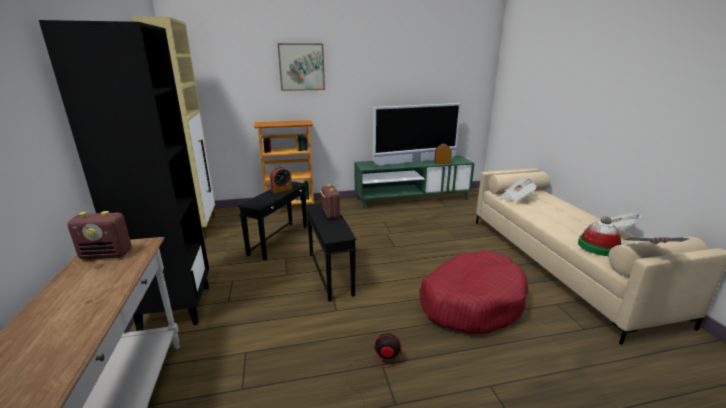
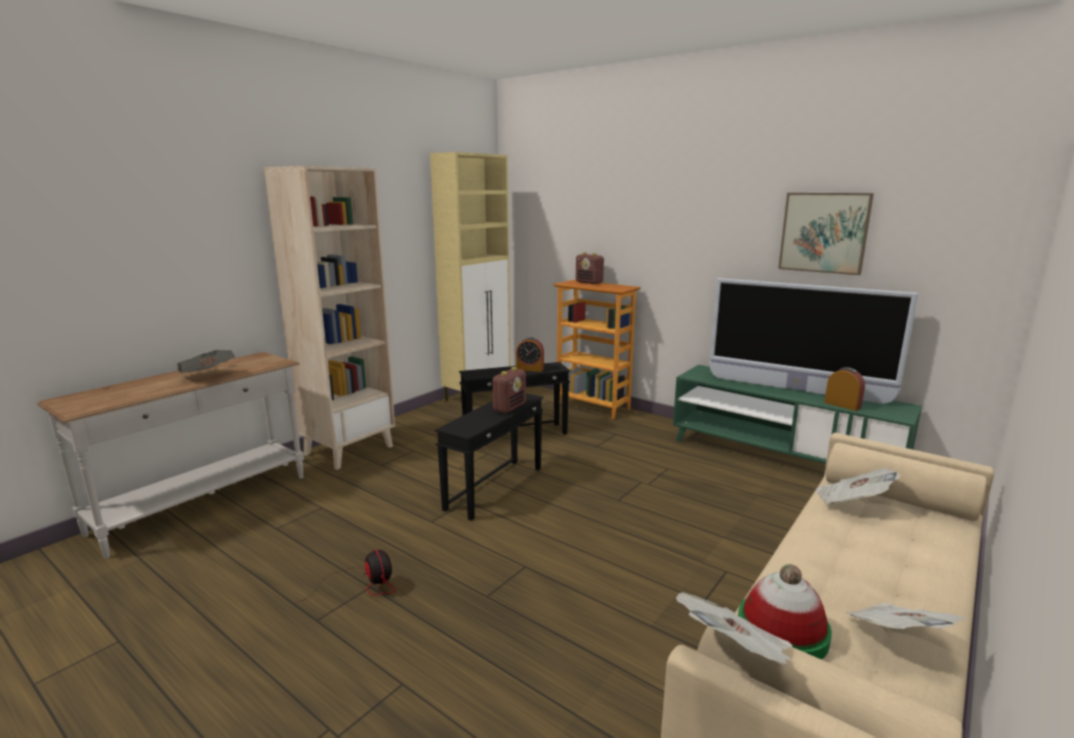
camera: 50 degrees right, 5 degrees down
(104, 284) = (208, 376): none -> newspaper
(107, 255) = (250, 361): radio -> radio (589, 282)
(175, 307) = (349, 450): black bookcase -> beige bookcase
(301, 67) = (638, 209): picture -> picture (824, 232)
(471, 301) = (570, 608): red dog bed -> none

